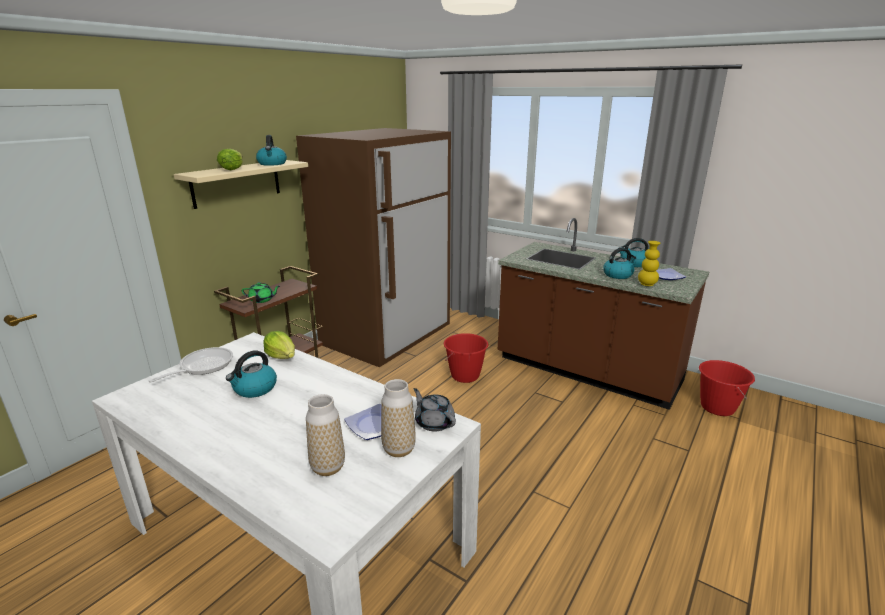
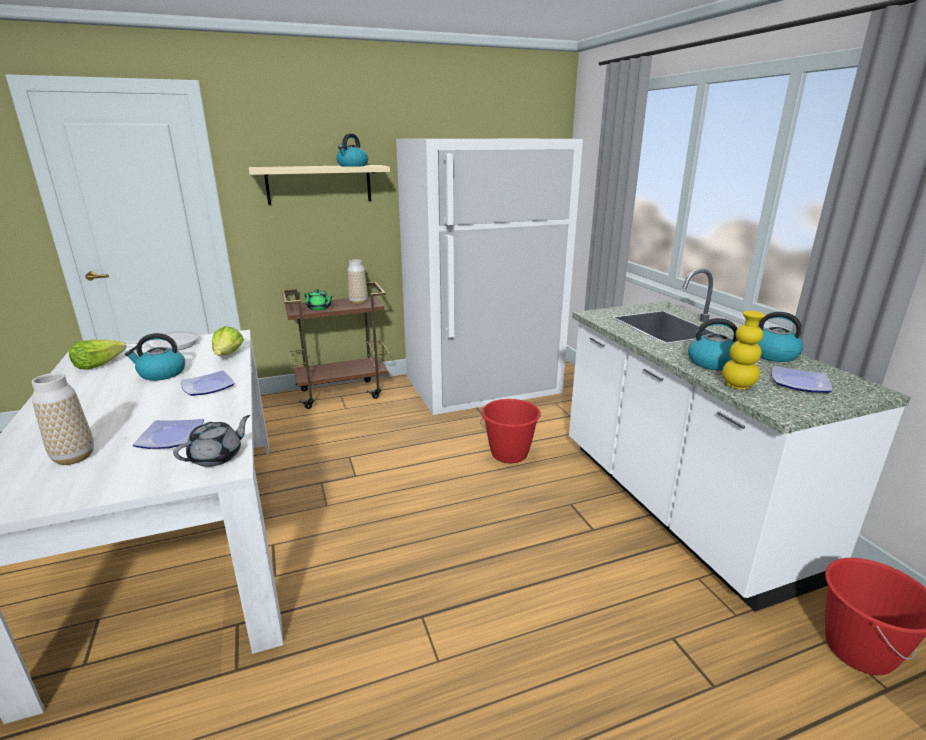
camera: 35 degrees right, 0 degrees up
(232, 169) = (303, 166): lettuce -> lettuce (99, 364)
(321, 385) = (207, 387): none -> plate
(387, 333) = (482, 384): brown fridge -> white fridge
(399, 449) = (144, 468): vase -> vase (358, 303)
(434, 422) = (217, 457): grey teapot -> grey teapot turned 45 degrees clockwise
(586, 371) = (678, 505): brown counter -> white counter

